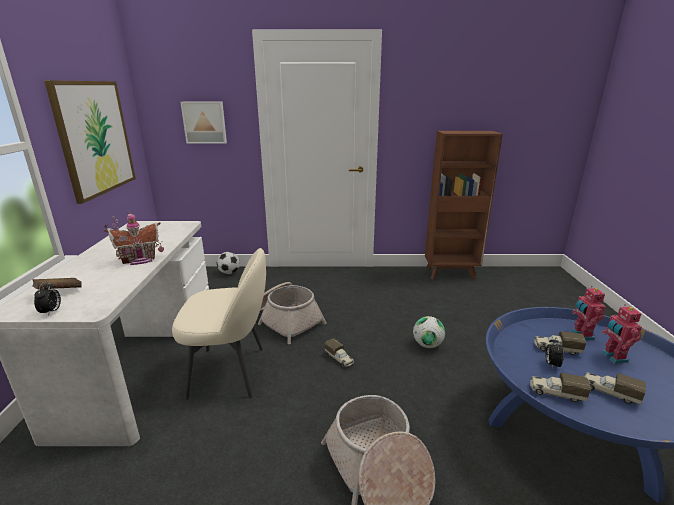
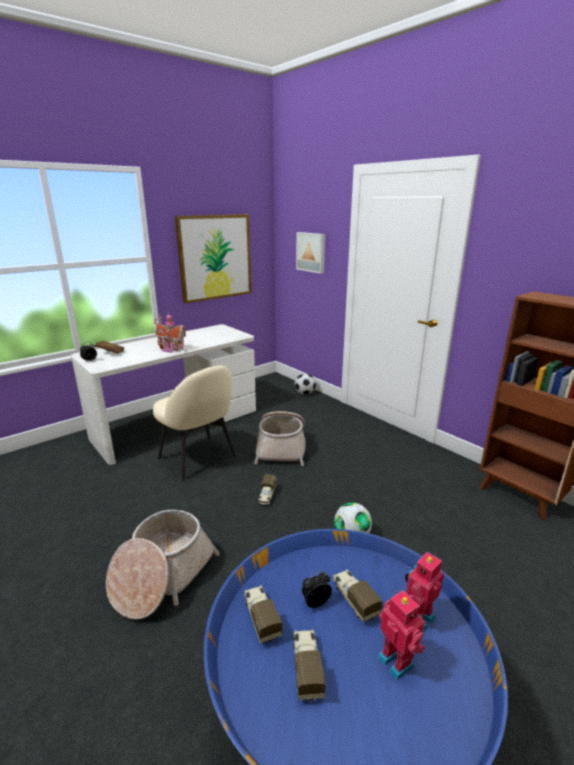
camera: 50 degrees right, 0 degrees up
(613, 357) = (397, 660): toy robot -> toy robot turned 105 degrees clockwise

